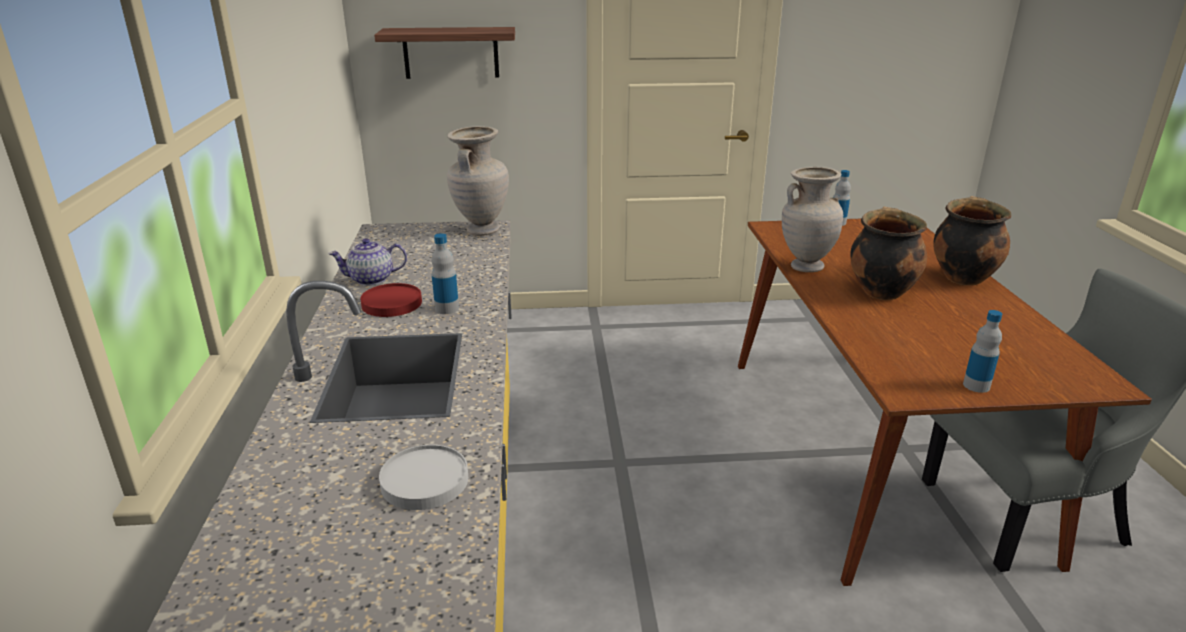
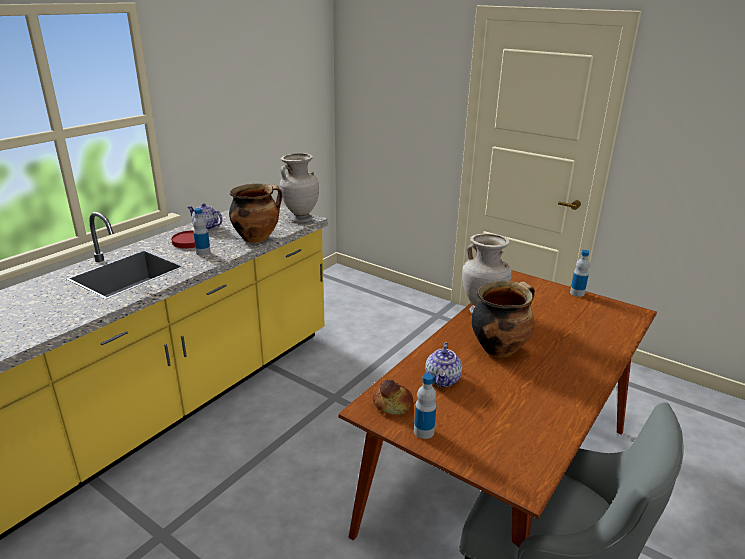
camera: 40 degrees right, 0 degrees up
(425, 480) = (47, 318): white plate -> none
(451, 52) = (385, 105): shelf -> none
(899, 337) = (443, 379): none -> teapot
(910, 377) = (393, 404): none -> bread
(962, 277) = (589, 367): cooking pot -> cooking pot (257, 238)

